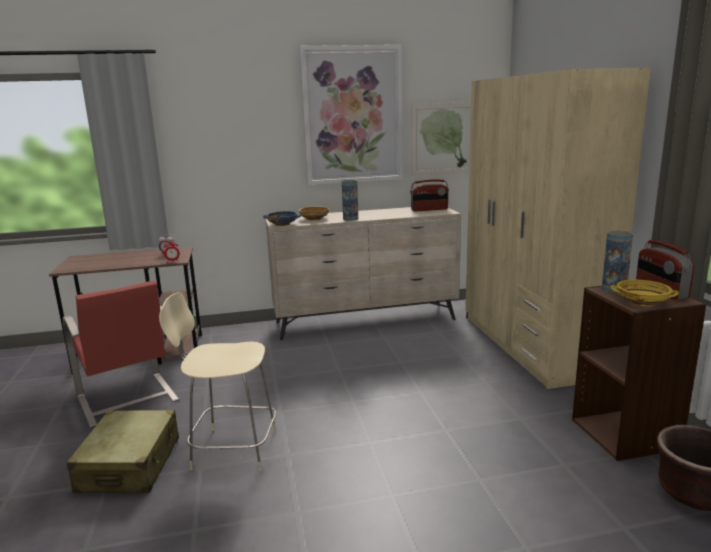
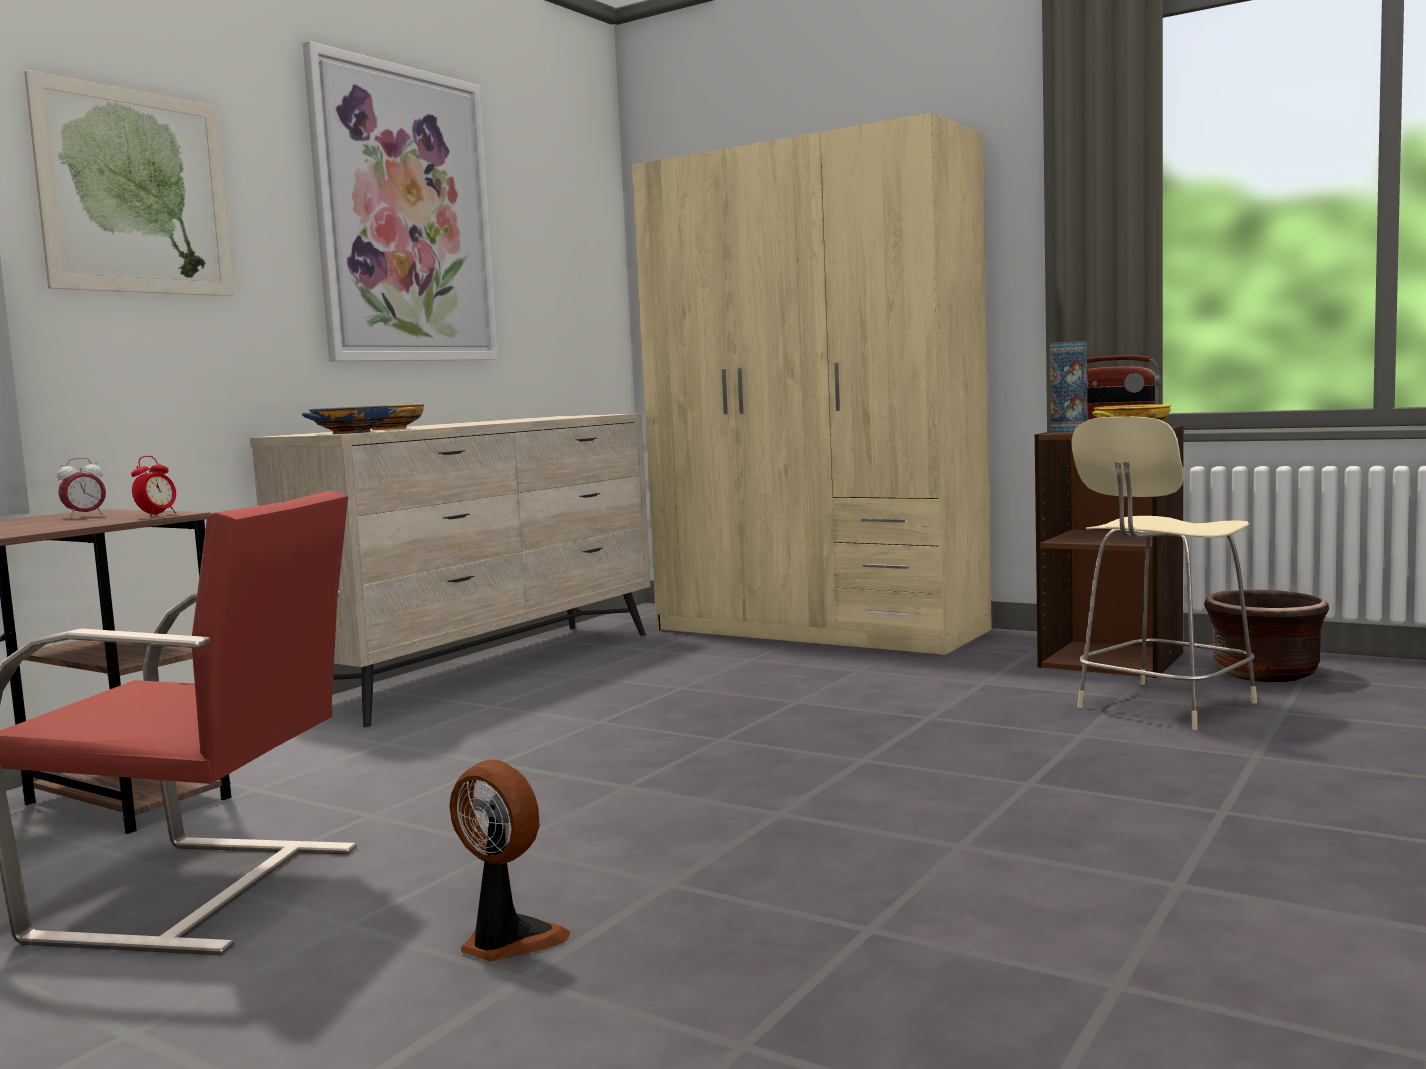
camera: 45 degrees left, 10 degrees down
(130, 465) = (507, 941): beige suitcase -> fan
(231, 448) = (664, 845): beige chair -> beige chair (1163, 706)
(350, 219) = (470, 424): vase -> none
(429, 209) = (567, 416): radio -> none
(444, 139) = (548, 285): picture -> picture (135, 192)

